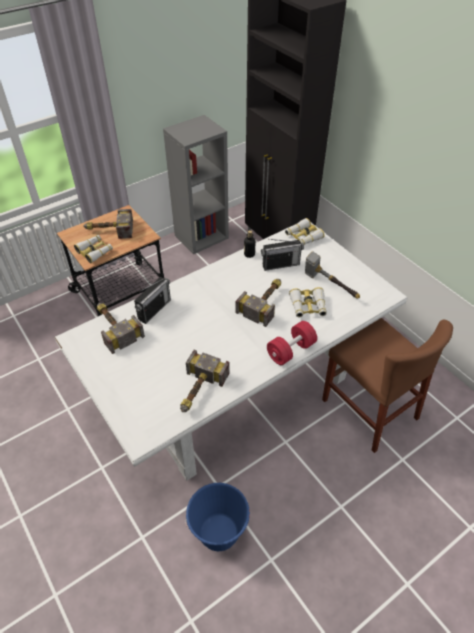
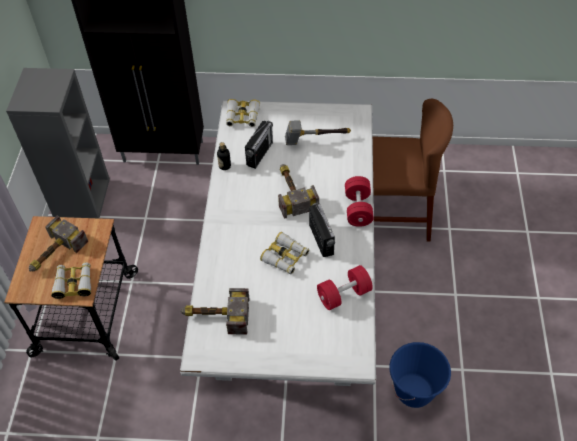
camera: 50 degrees left, 5 degrees up
(154, 309) = (223, 273): radio -> radio (321, 239)
(198, 391) = (344, 294): hammer -> red dumbbell
(308, 306) = (323, 168): binoculars -> binoculars (285, 257)

